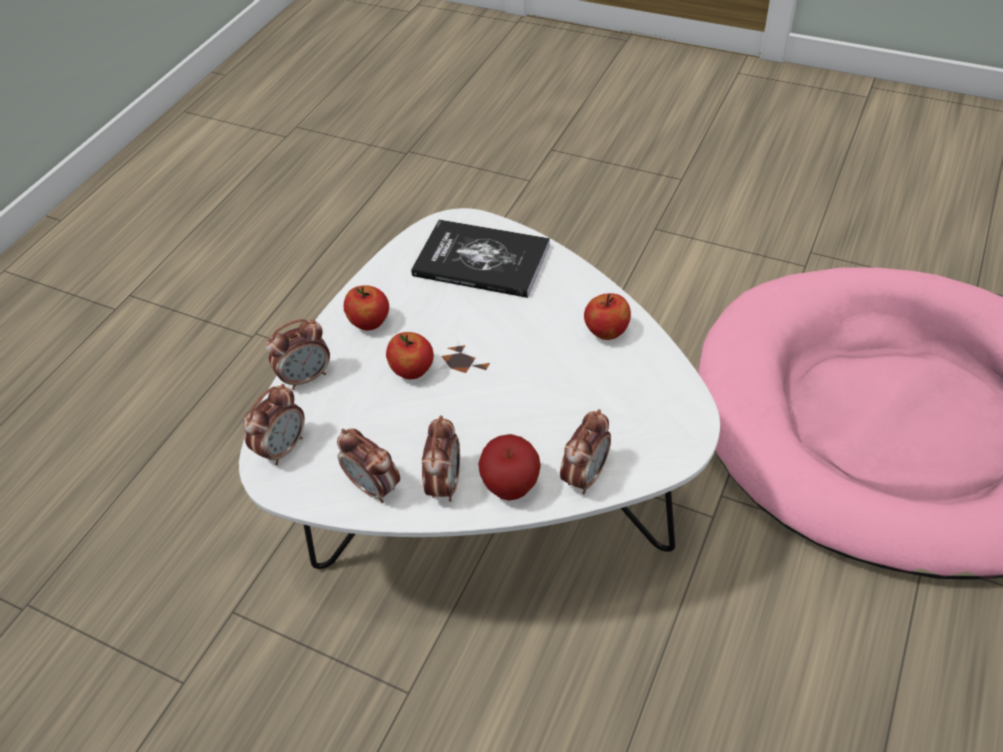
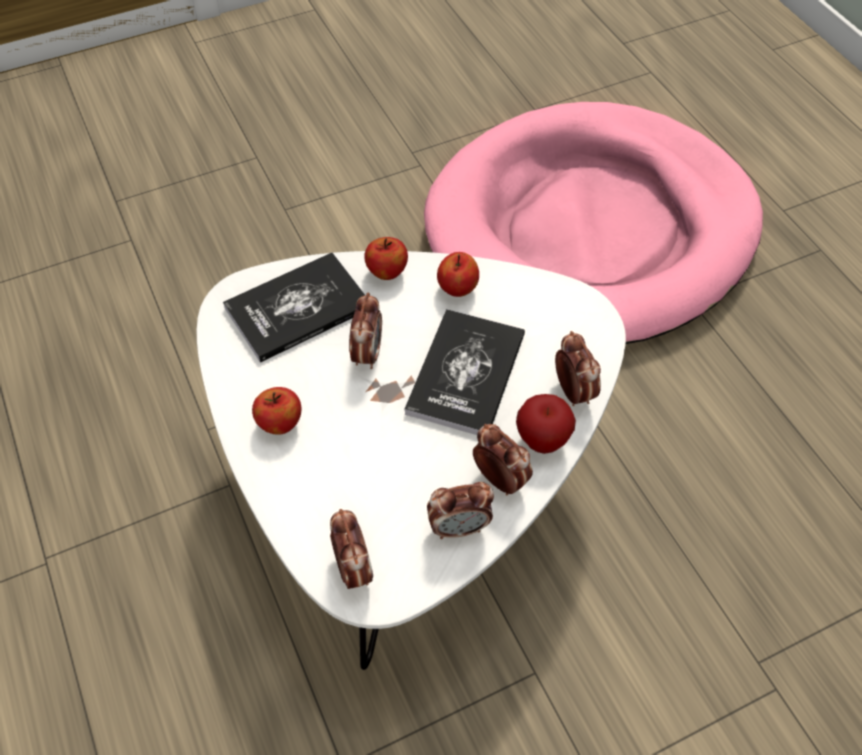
camera: 55 degrees left, 5 degrees up
(307, 377) = (291, 505): alarm clock -> alarm clock (367, 354)
(413, 370) = (366, 428): apple -> apple (387, 272)
(527, 394) = (466, 373): none -> book

